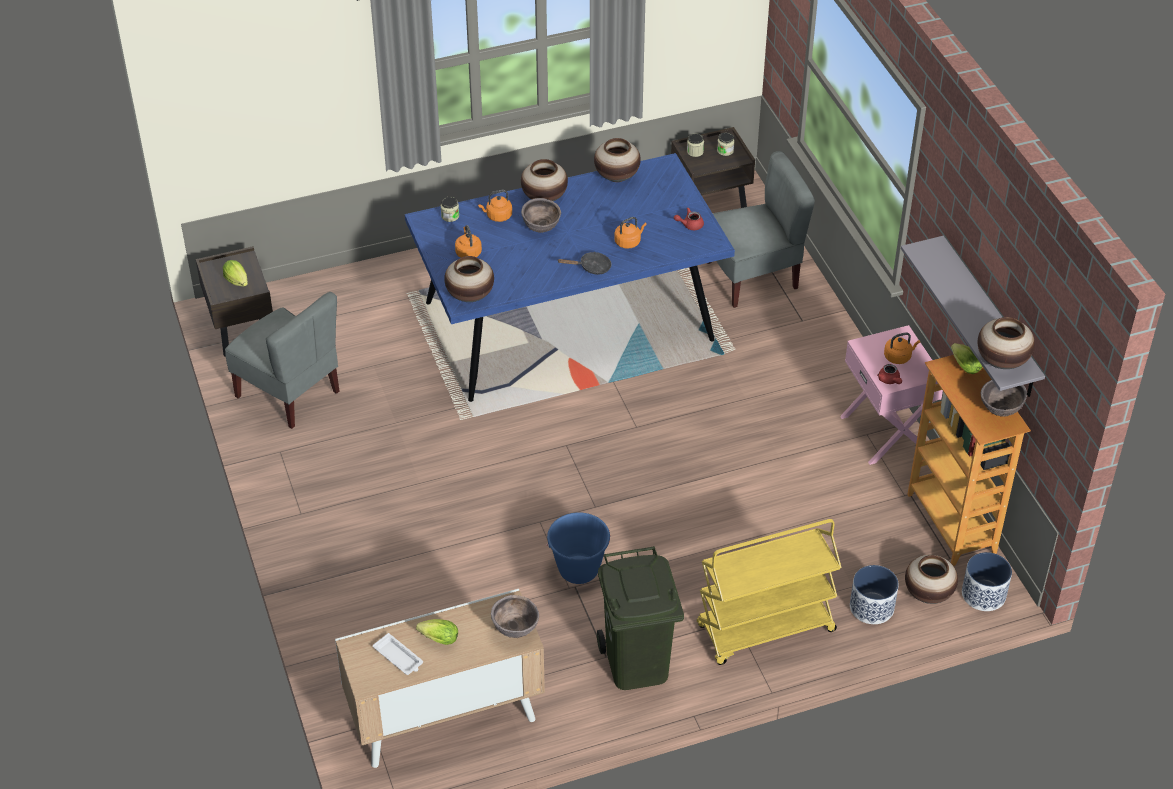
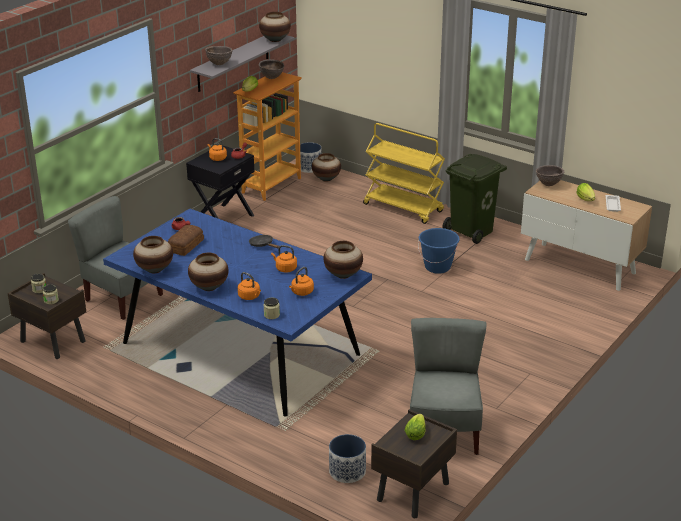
camera: 125 degrees left, 15 degrees down
(541, 229) = (244, 276): brown bowl -> brown bowl (219, 64)
(628, 242) = (222, 242): orange kettle -> orange kettle (285, 268)
(646, 213) = (185, 246): none -> bread
(871, 607) = (353, 188): planter -> planter (347, 471)
(885, 432) = (223, 218): pink nightstand -> black nightstand

